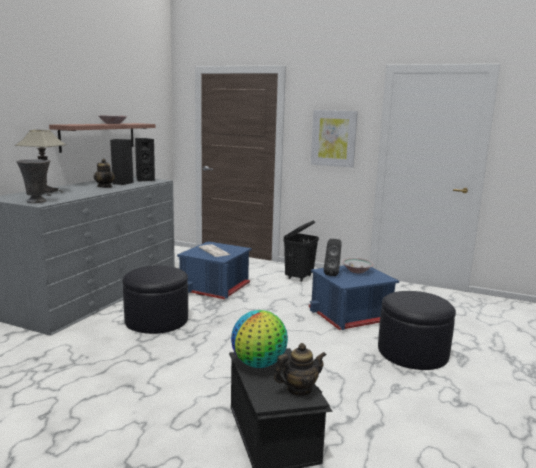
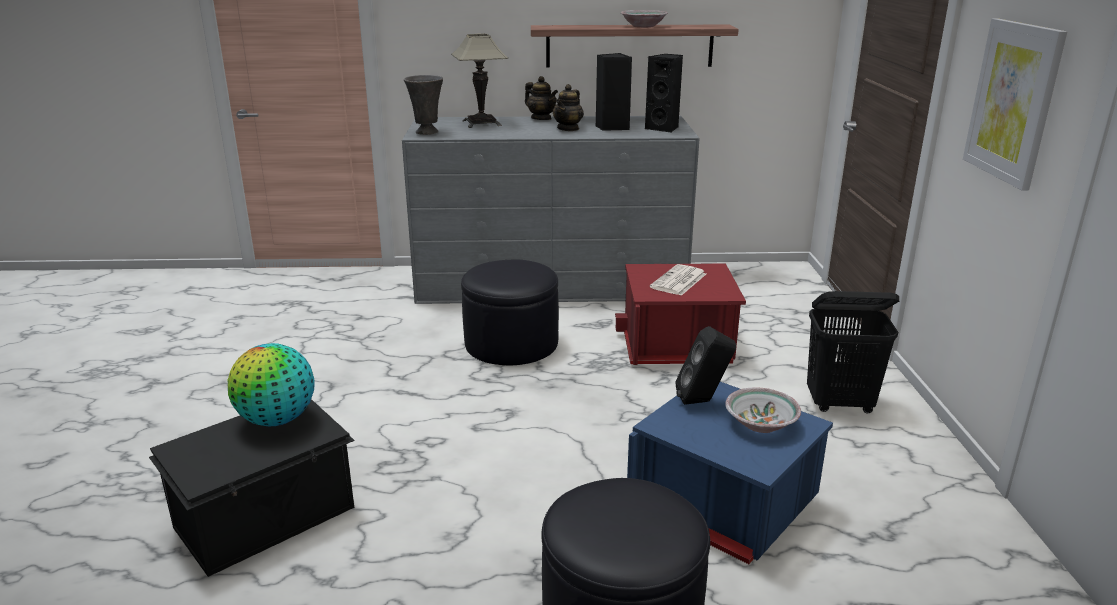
camera: 65 degrees right, 10 degrees up
(216, 287) = (677, 345): blue storage box -> red storage box
(299, 389) = (218, 466): teapot -> teapot (541, 118)

